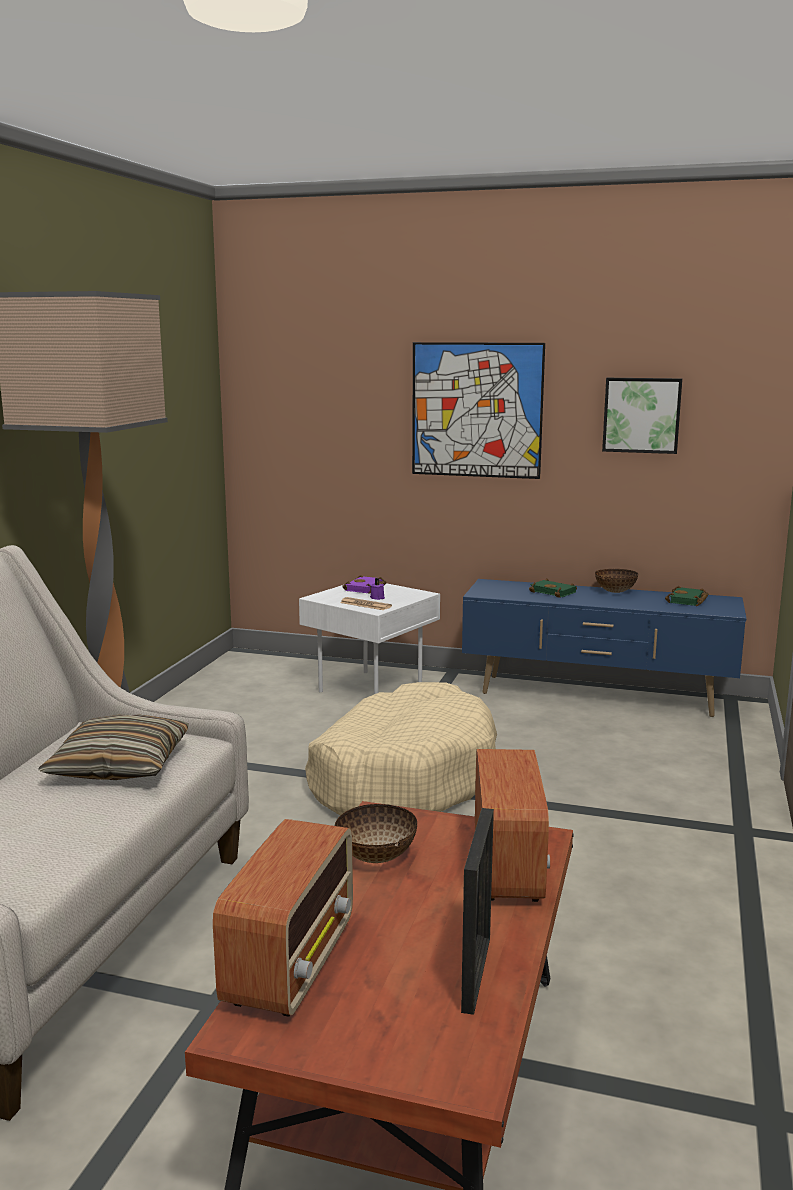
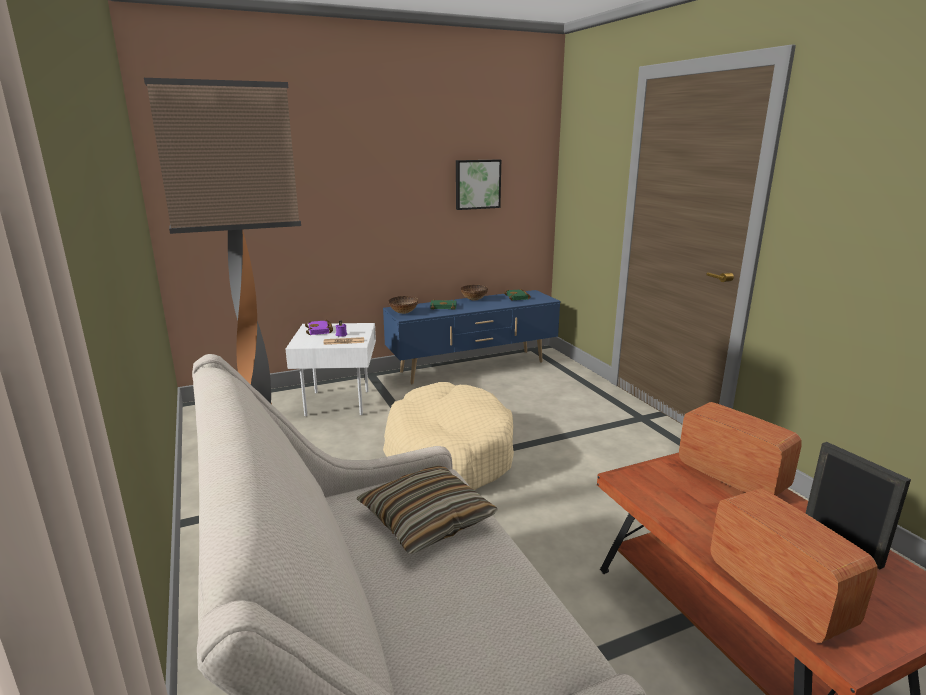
camera: 40 degrees left, 5 degrees up
(375, 857) = (675, 505): bowl -> bowl (403, 313)
(476, 410) = (371, 187): picture -> none

